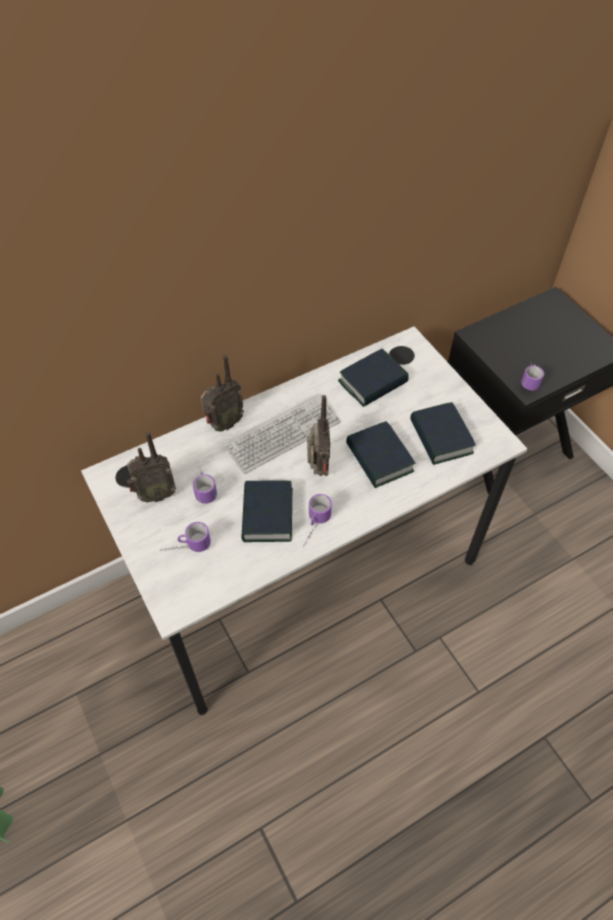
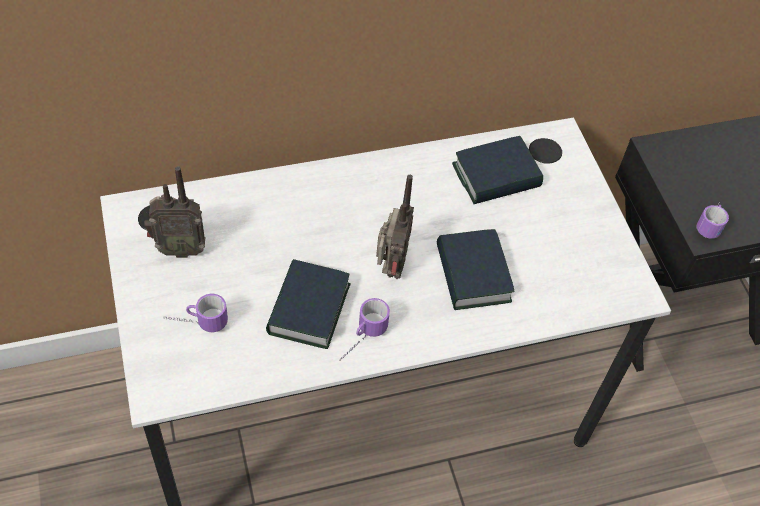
camera: 10 degrees right, 0 degrees up
(204, 487) = (242, 255): mug -> none
(223, 424) = (291, 182): radio -> none
(282, 434) = (359, 213): keyboard -> none
(440, 437) = (561, 268): book -> none

